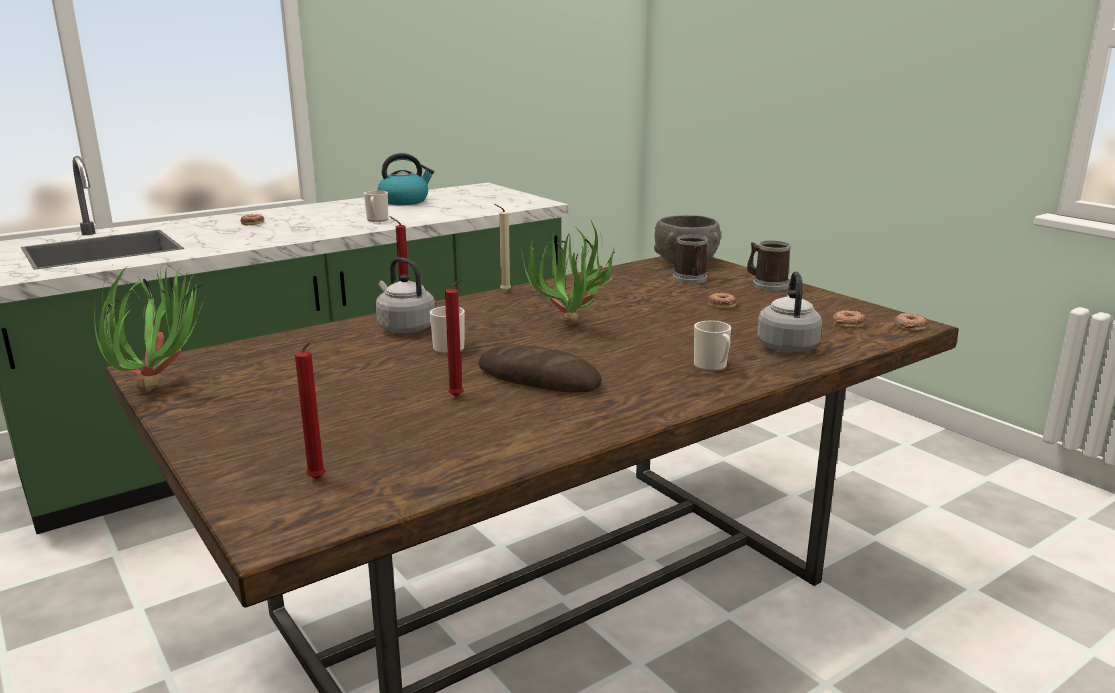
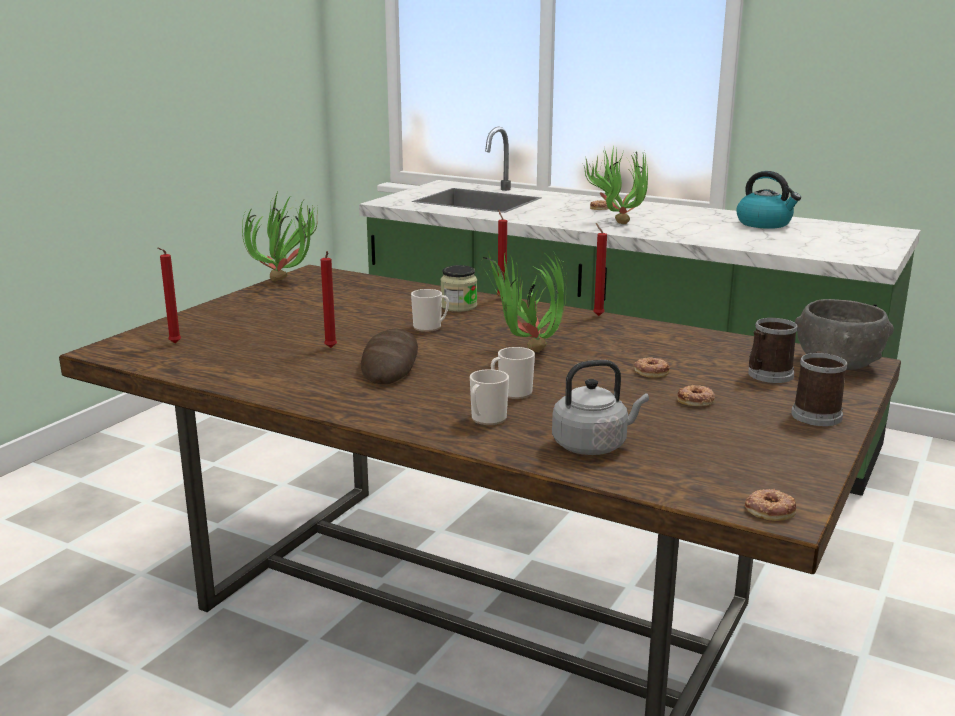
camera: 65 degrees right, 0 degrees up
(310, 227) = (616, 222): none -> potted plant
(376, 220) = (677, 230): mug -> mug (511, 393)
(404, 328) = (459, 306): grey kettle -> jar
(503, 291) = (597, 315): beige candle -> red candle
(848, 323) = (724, 471): donut -> donut (651, 371)

